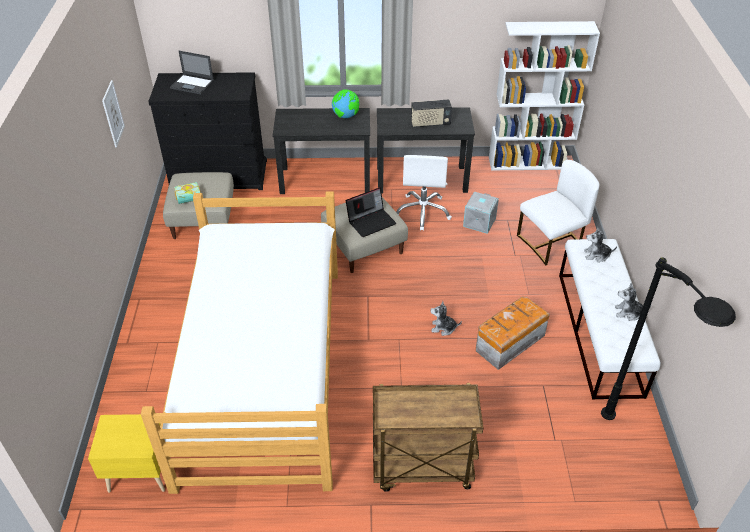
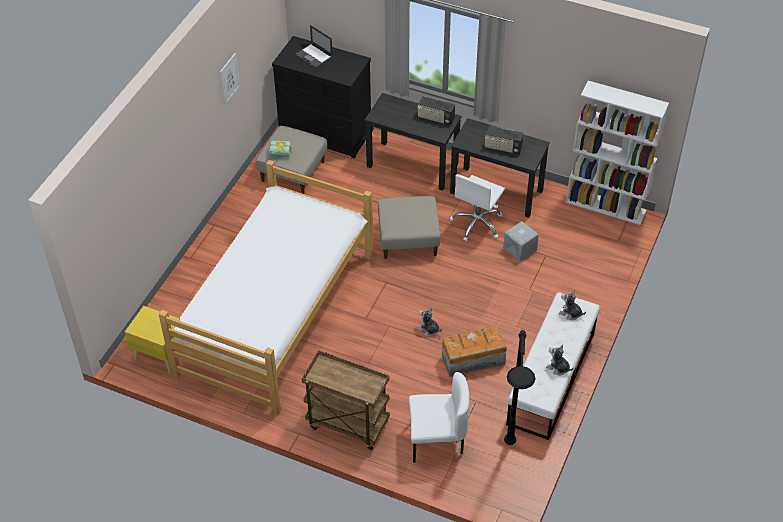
camera: 25 degrees right, 5 degrees up
(346, 116) = (436, 119): globe -> radio
(371, 221) = (412, 221): laptop -> none
(551, 242) = (569, 288): white chair -> white chair (437, 440)

